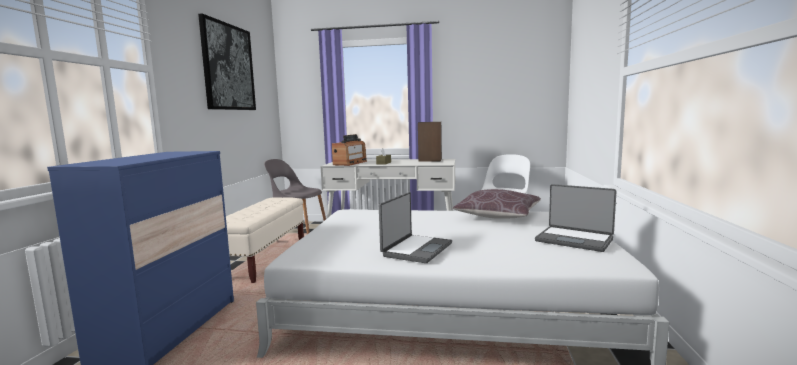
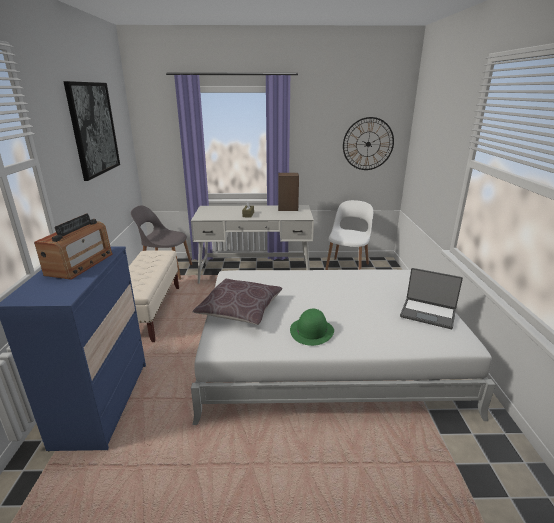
camera: 10 degrees left, 15 degrees up
(350, 163) = (216, 214): radio -> radio (80, 264)
(416, 249) = (311, 331): laptop -> green hat
(498, 216) = (360, 279): brown pillow -> brown pillow (240, 310)
(520, 92) = (368, 144): none -> wall clock

